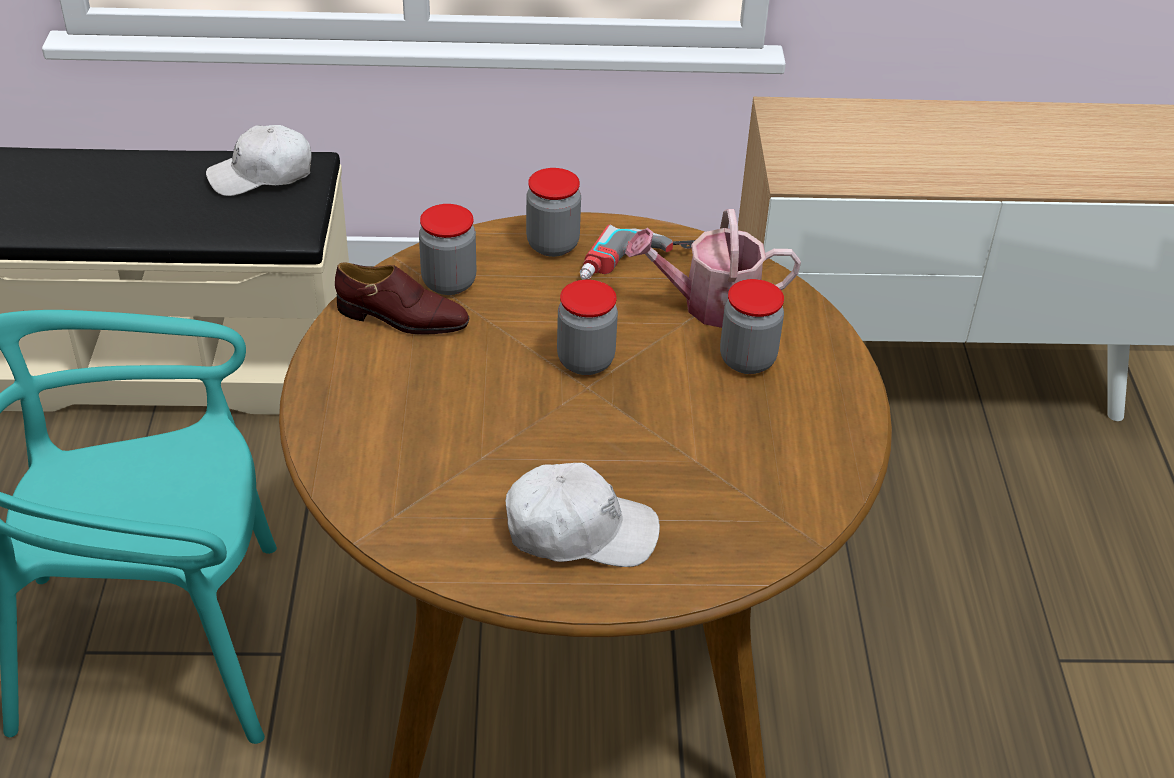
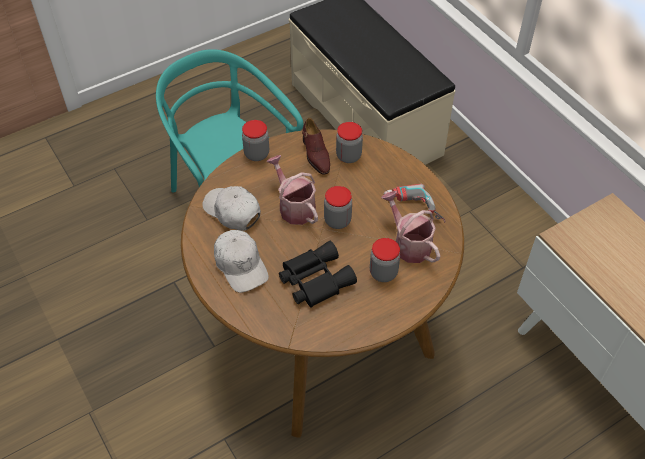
camera: 60 degrees right, 10 degrees up
(262, 175) = (416, 72): white cap -> white cap (232, 211)
(501, 399) = (294, 206): none -> watering can
(552, 244) = (401, 174): jar -> jar (256, 154)
(694, 447) = (314, 279): none -> black binoculars

